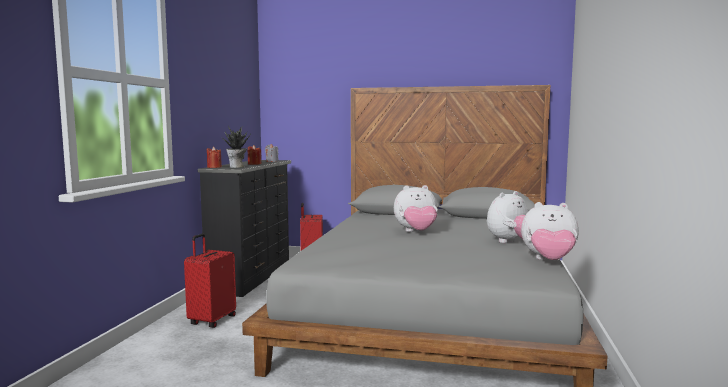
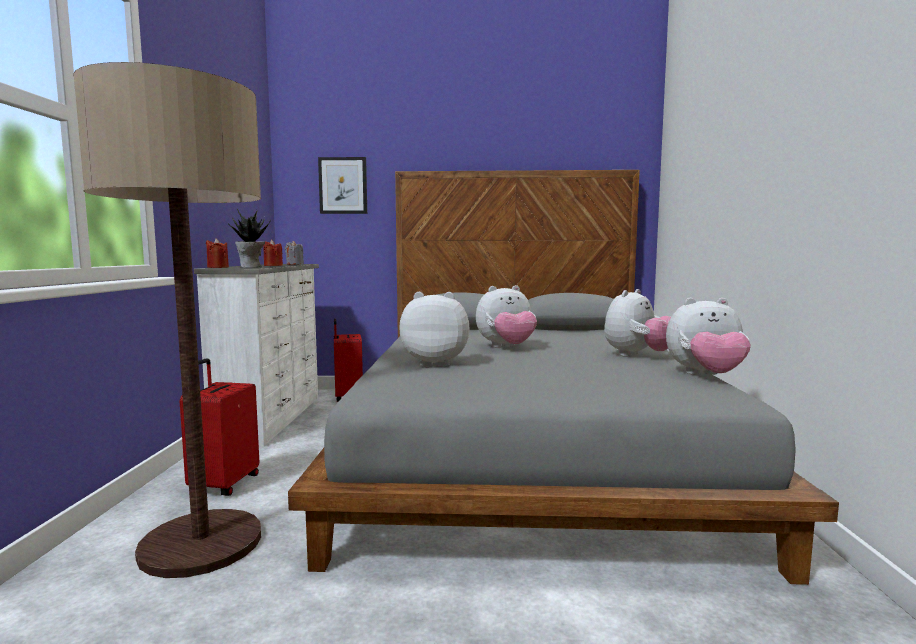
camera: 10 degrees left, 0 degrees up
(193, 355) = (201, 544): none -> floor lamp
(253, 277) = (273, 418): black dresser -> white dresser
(311, 98) = (343, 185): none -> picture
(354, 243) = (436, 363): none -> plush toy

